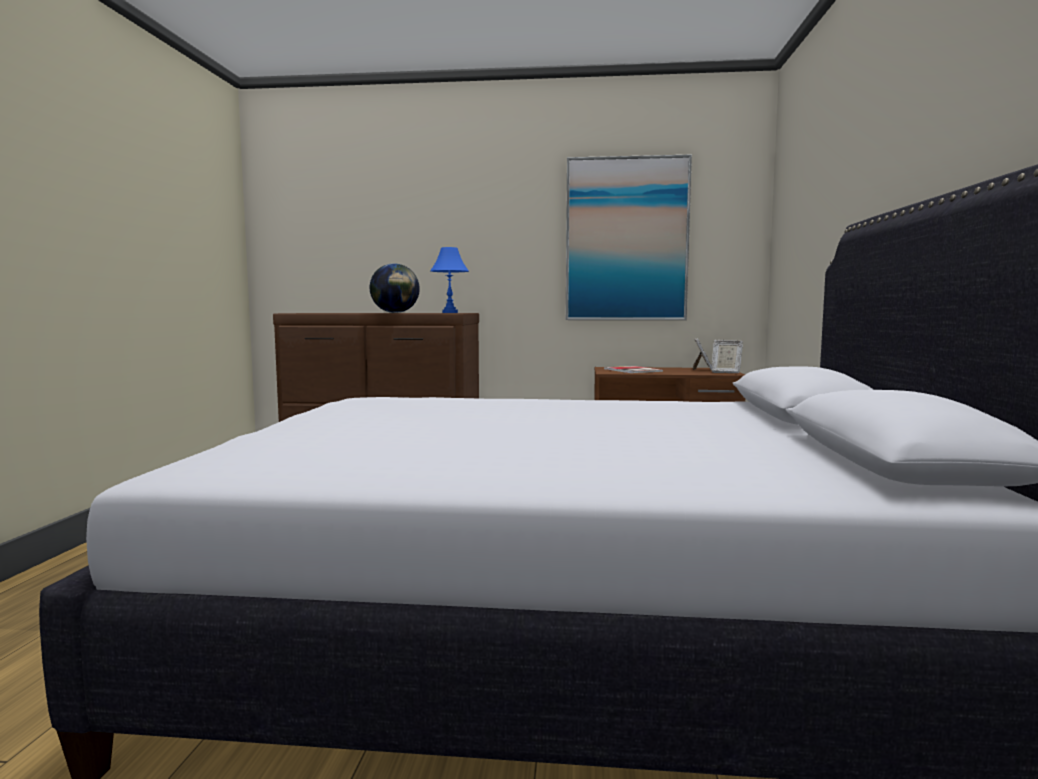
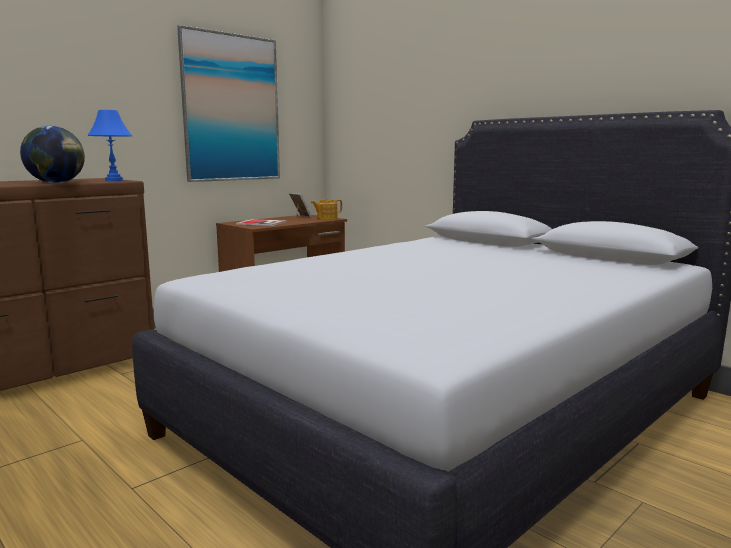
camera: 50 degrees left, 5 degrees up
(725, 372) = (326, 218): picture frame -> teapot

